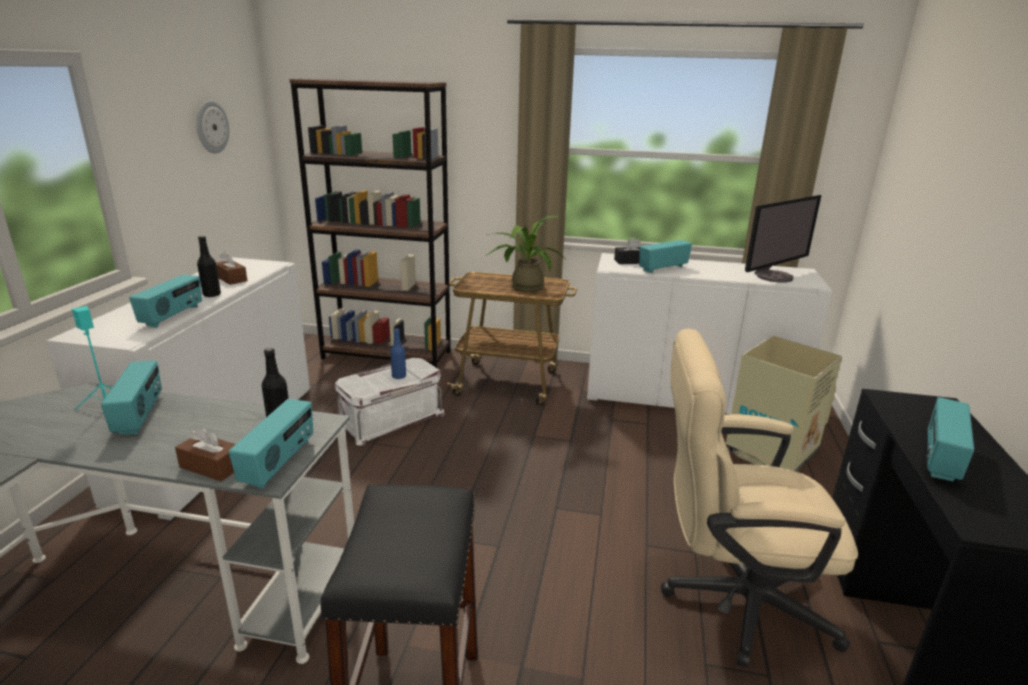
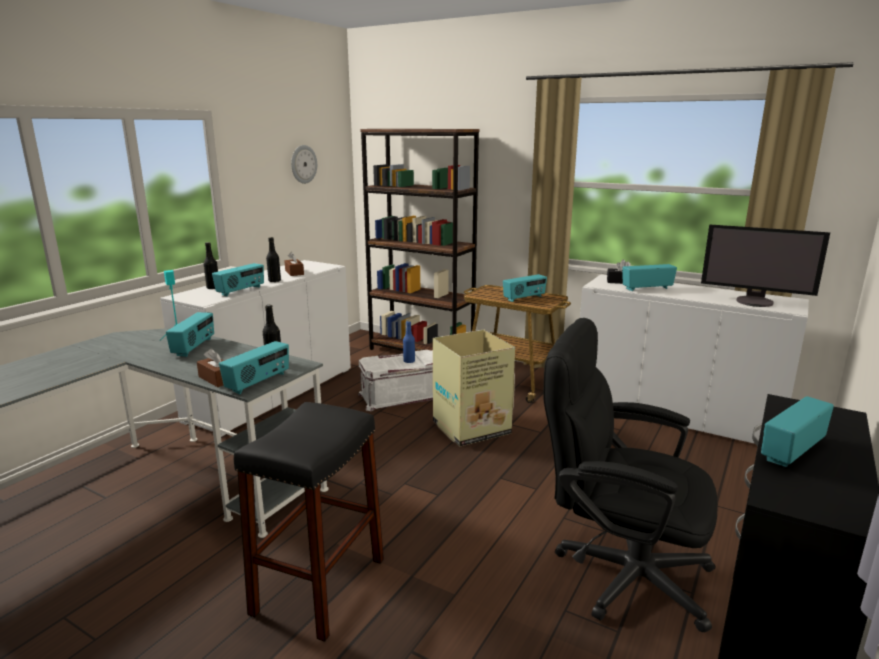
camera: 20 degrees right, 5 degrees down
(124, 315) = (213, 288): none -> black bottle
(523, 287) = (524, 298): potted plant -> radio
(732, 599) = (618, 571): beige office chair -> black office chair
(770, 452) = (732, 469): cardboard box -> cardboard box (470, 428)
(773, 276) = (755, 302): monitor -> monitor turned 45 degrees clockwise

